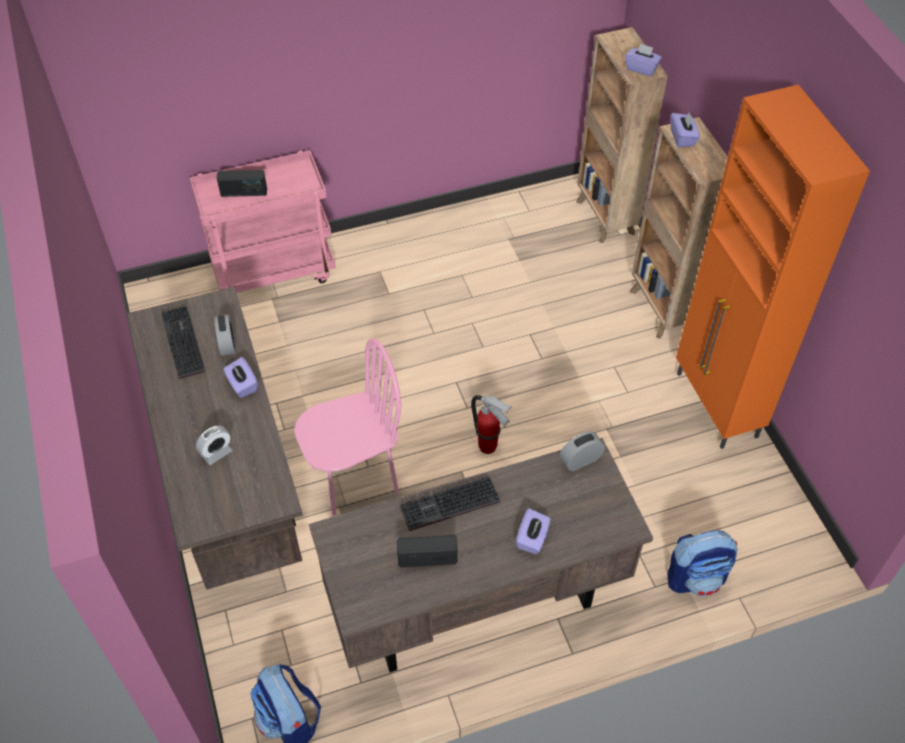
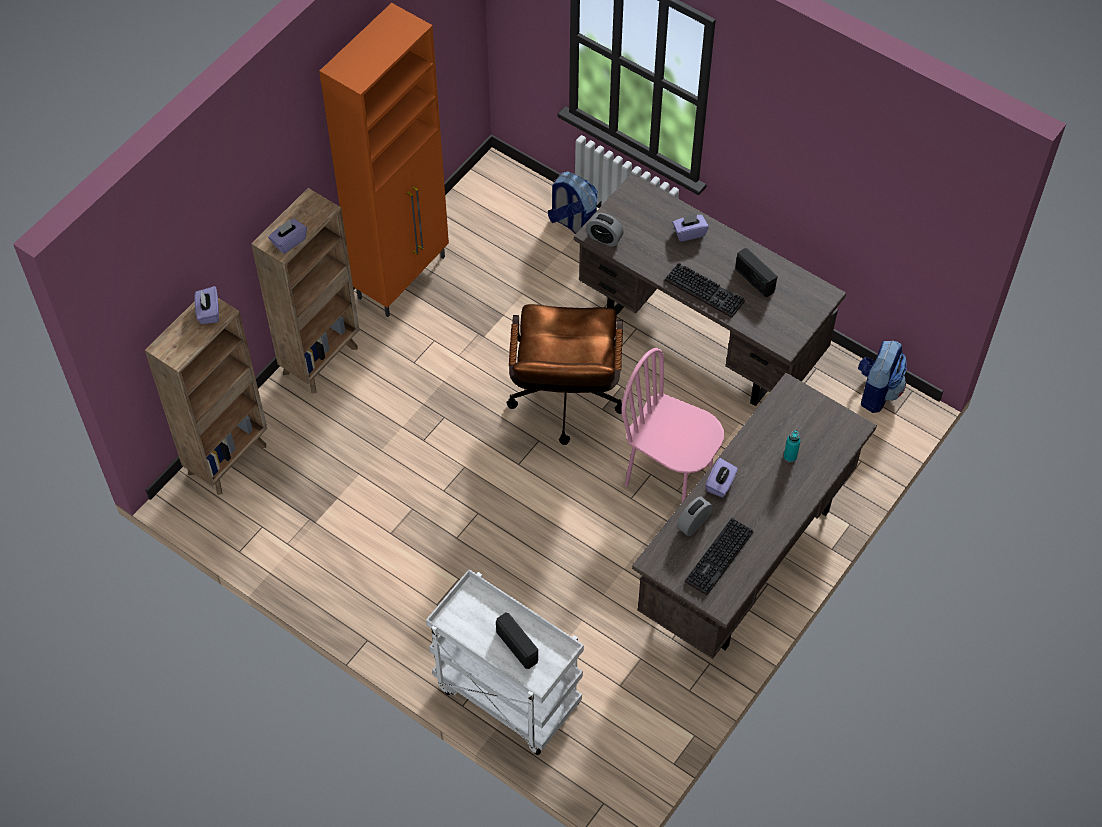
camera: 125 degrees left, 5 degrees up
(216, 453) = (790, 456): alarm clock -> turquoise bottle
(274, 272) = (505, 695): pink cart -> white cart
(488, 447) = (565, 404): fire extinguisher -> brown office chair

